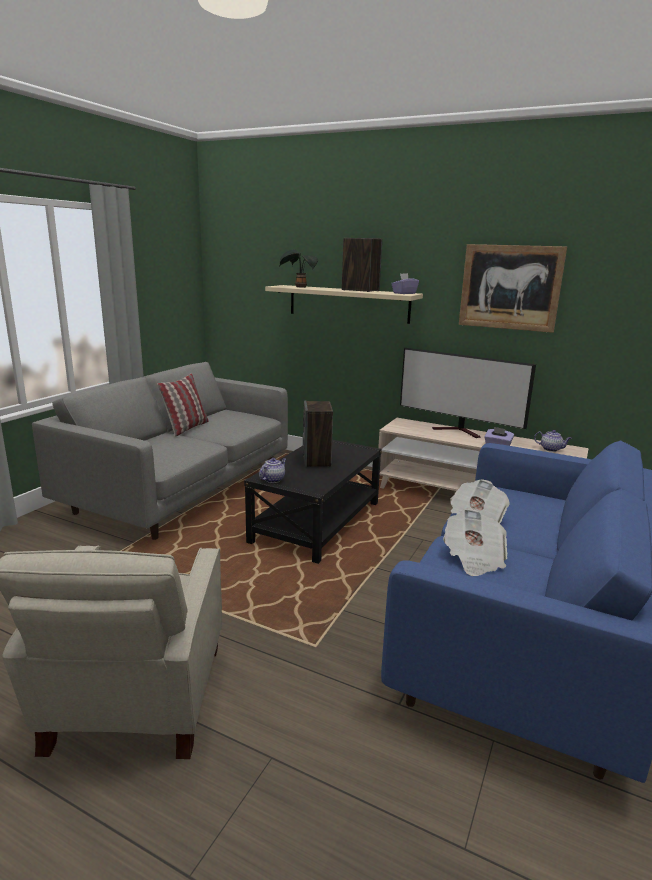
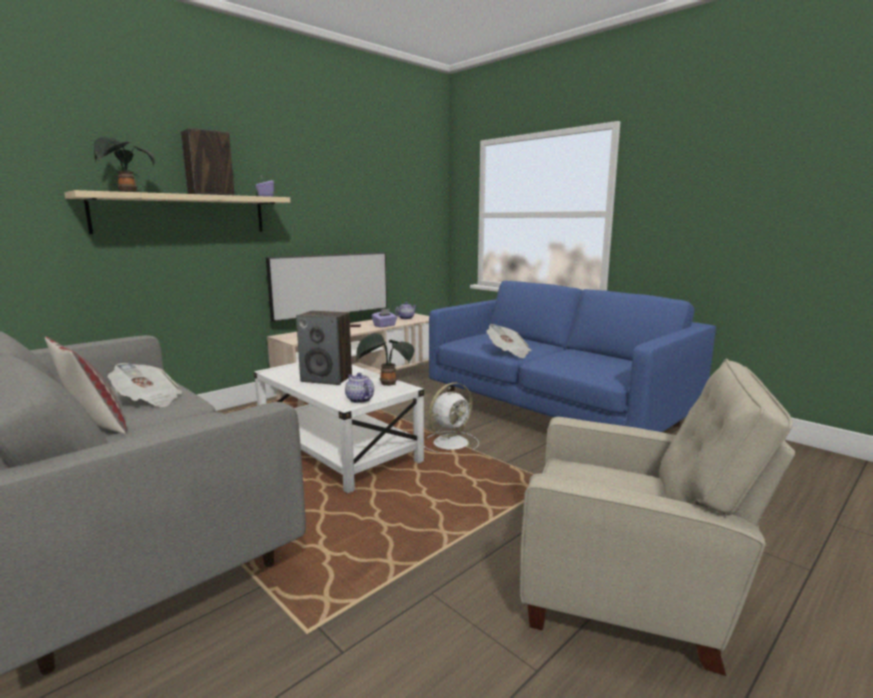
camera: 70 degrees left, 5 degrees down
(317, 522) = (337, 449): black coffee table -> white coffee table
(319, 482) = (386, 384): none -> potted plant
(370, 572) = (452, 442): none -> white fan
(473, 558) = (564, 361): newspaper -> newspaper (148, 400)
(510, 287) = (344, 190): picture -> none

